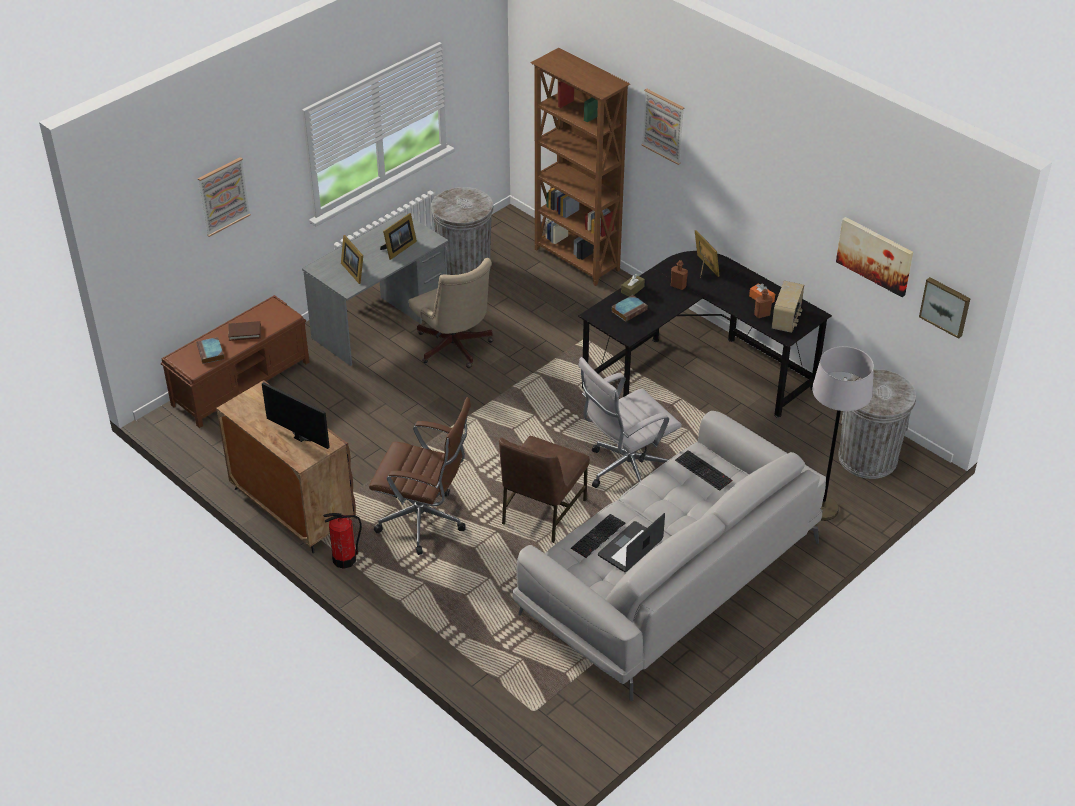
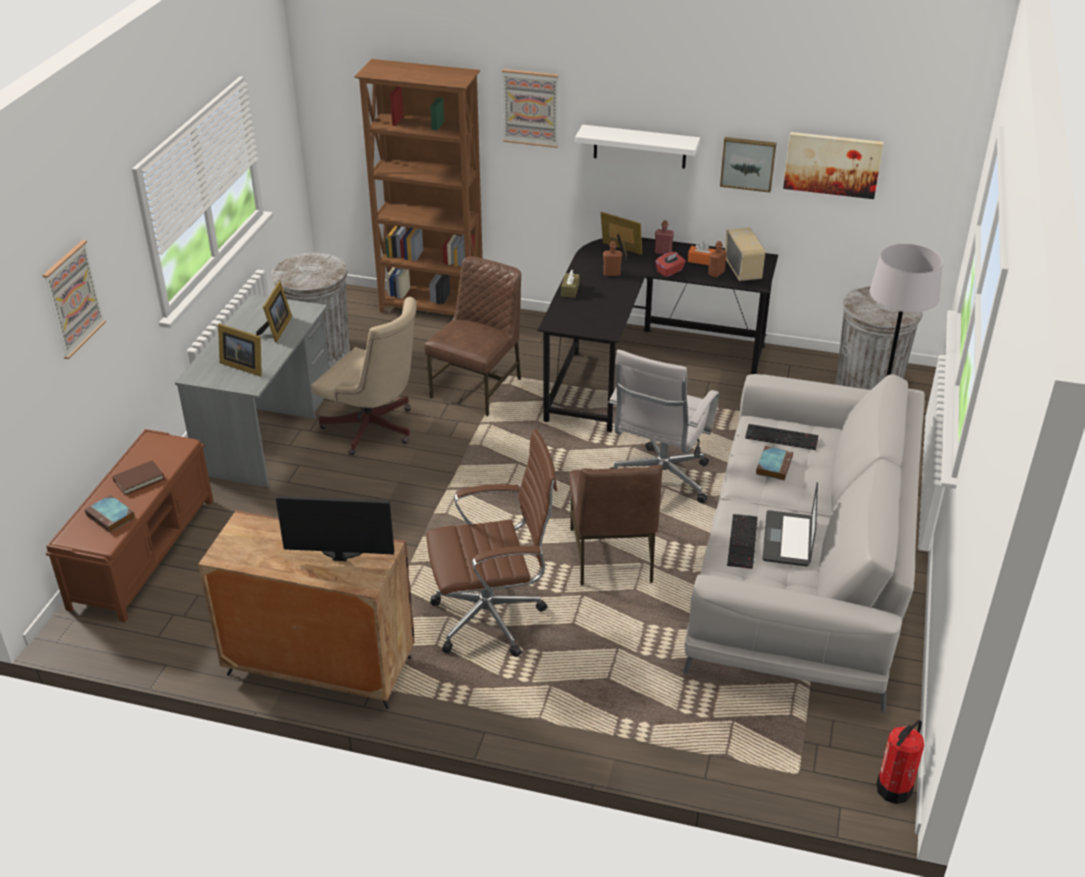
camera: 30 degrees left, 5 degrees down
(345, 559) = (433, 699): fire extinguisher -> fire extinguisher (894, 789)
(556, 342) = (478, 388): none -> brown chair
(629, 310) = (585, 308): book -> book (774, 465)
(726, 300) = (670, 271): none -> red tissue box
(737, 186) = (640, 146): none -> white shelf
(737, 280) = (663, 252): none -> red bottle
(945, 306) = (928, 191): picture -> picture (748, 163)

